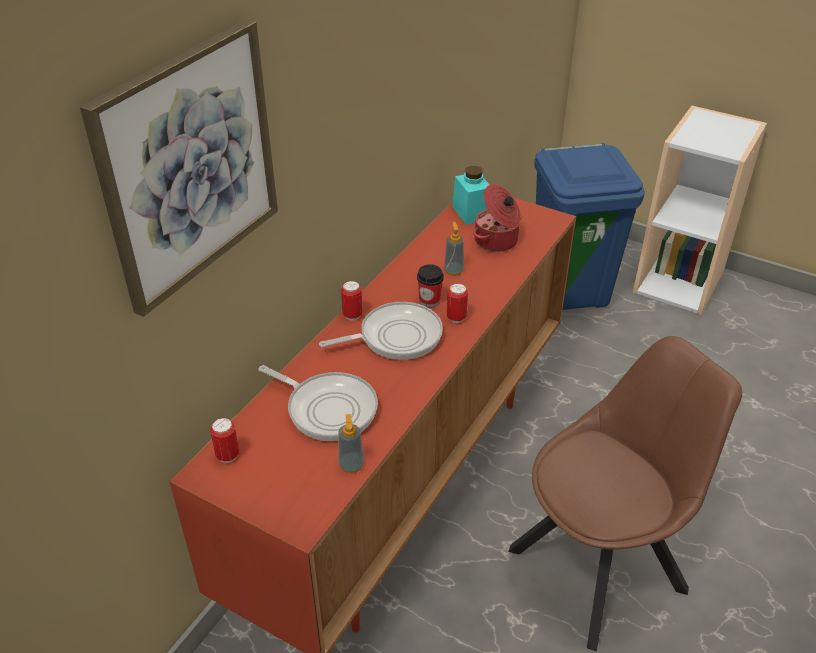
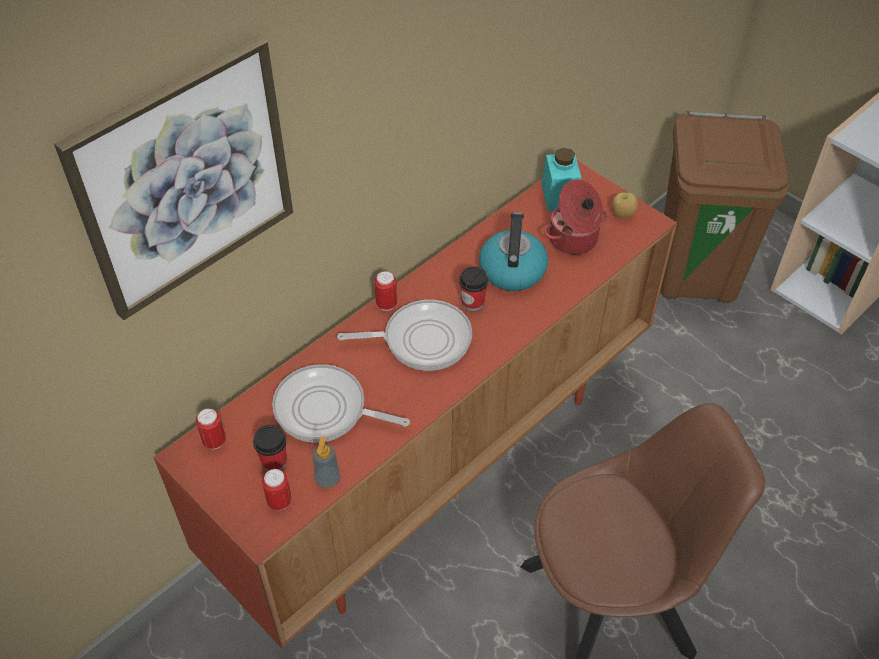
camera: 15 degrees right, 10 degrees up
(293, 461) = (274, 462): none -> cup
(328, 408) = (326, 410): frying pan -> frying pan turned 150 degrees clockwise
(453, 271) = (512, 269): soap dispenser -> kettle
(456, 318) = (493, 329): can -> can (279, 501)
(529, 217) = (622, 214): none -> apple
(570, 292) = (696, 275): blue trash can -> brown trash can

